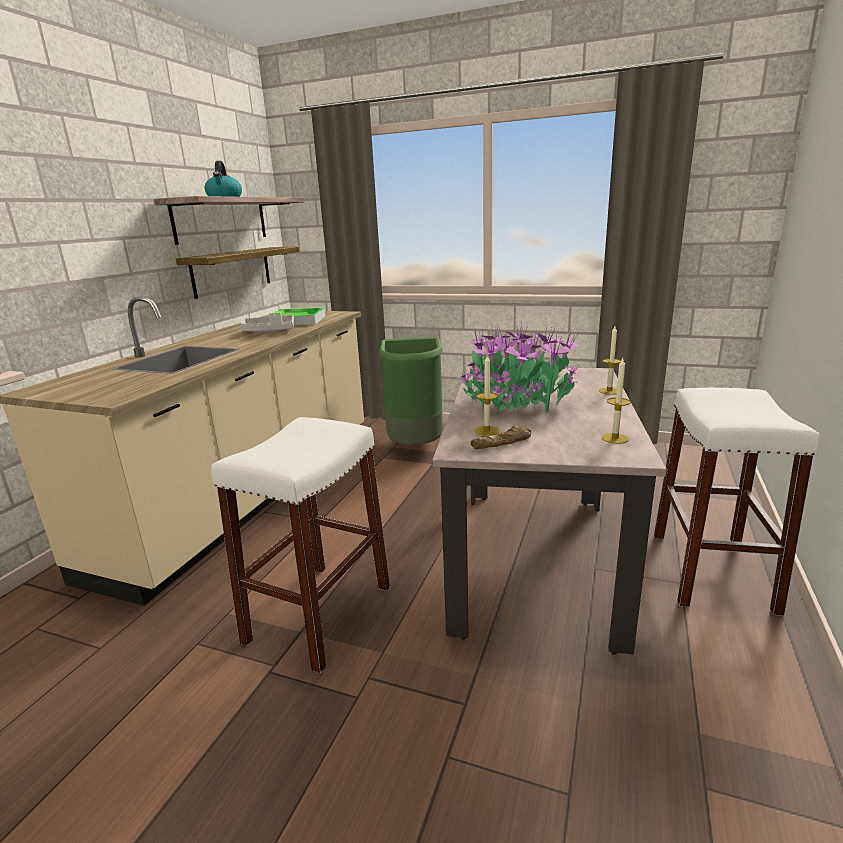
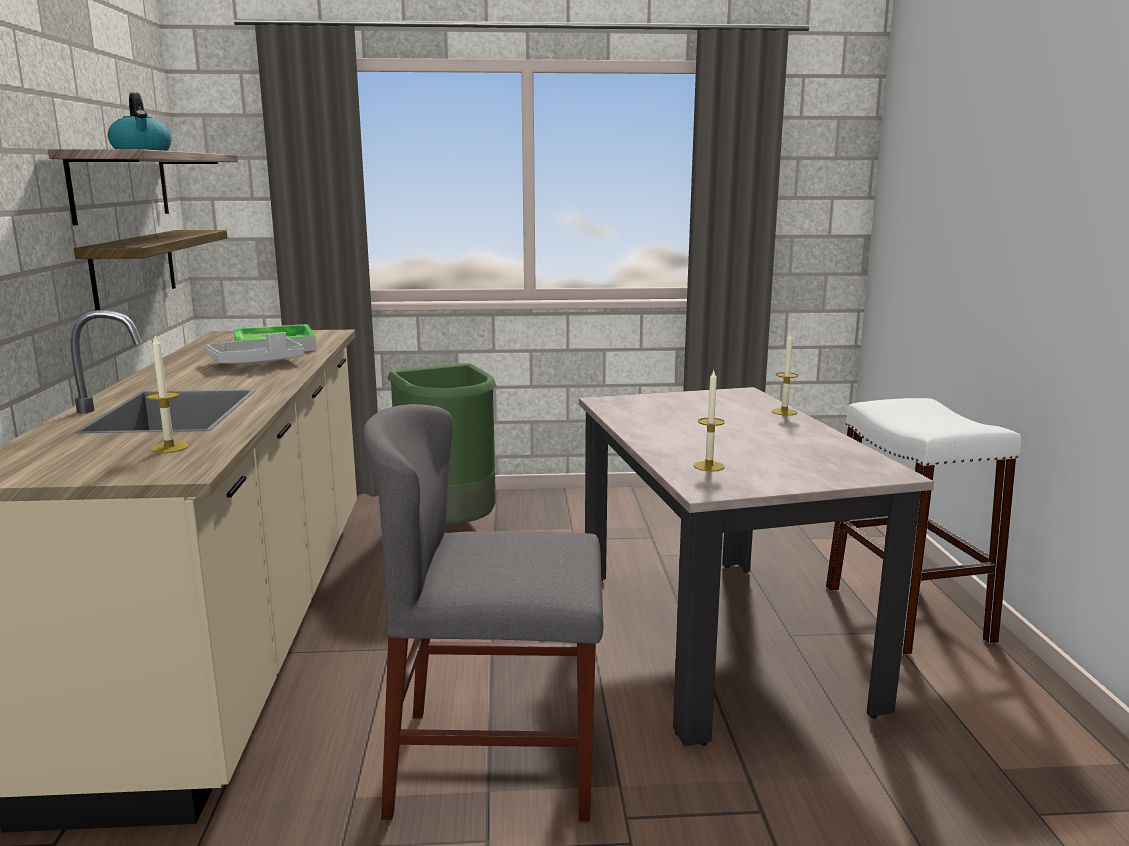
camera: 25 degrees left, 5 degrees down
(319, 613) = (495, 763): white stool -> grey chair
(502, 443) = (744, 477): bread -> none
(517, 402) = (699, 432): potted plant -> none
(615, 438) = (852, 459): candle -> candle (169, 447)

